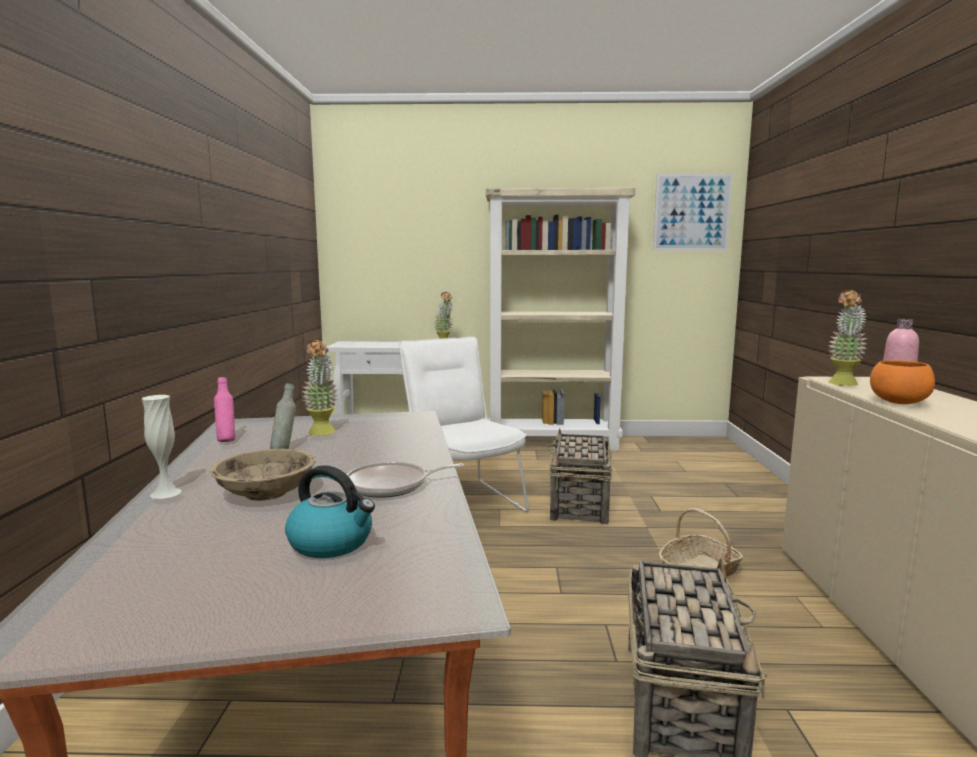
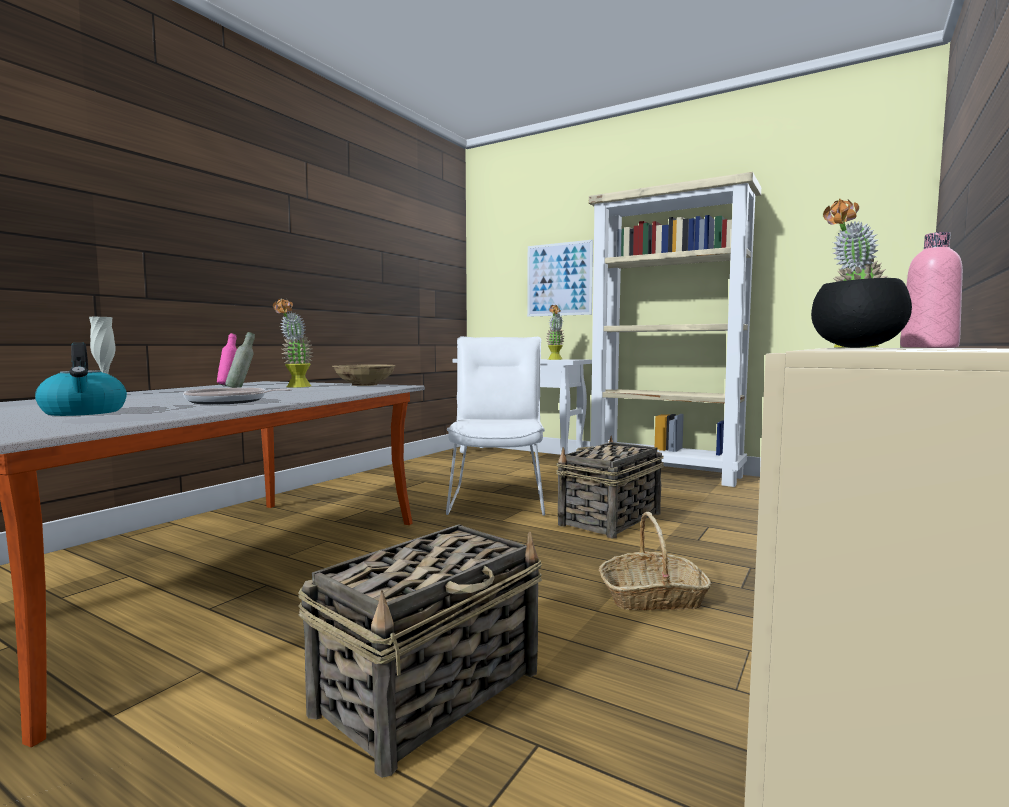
camera: 30 degrees right, 5 degrees down
(266, 493) = (149, 398): beige bowl -> beige bowl (364, 385)
(691, 212) = (855, 198): picture -> picture (559, 279)
(898, 403) = (858, 347): orange bowl -> black bowl

